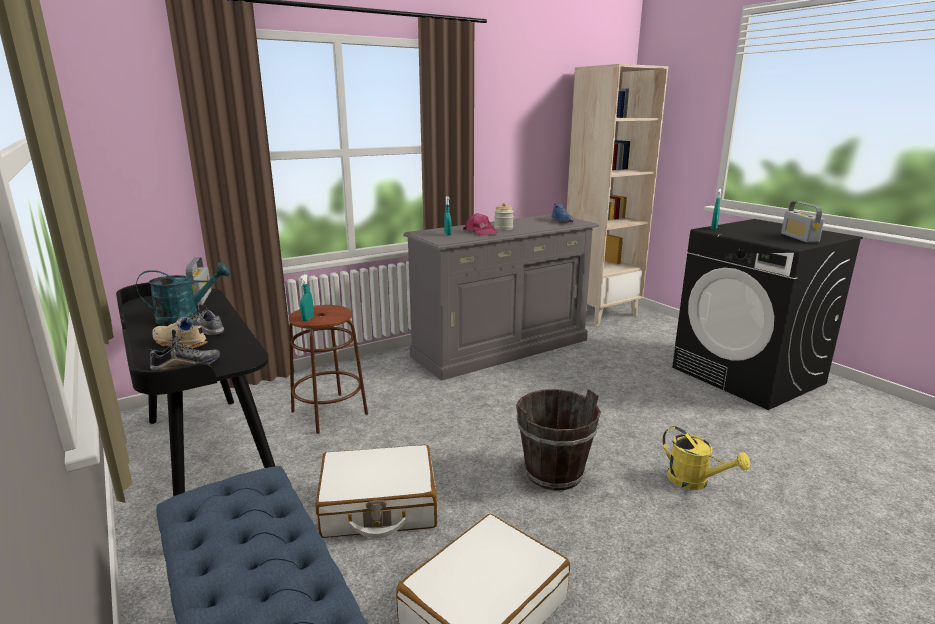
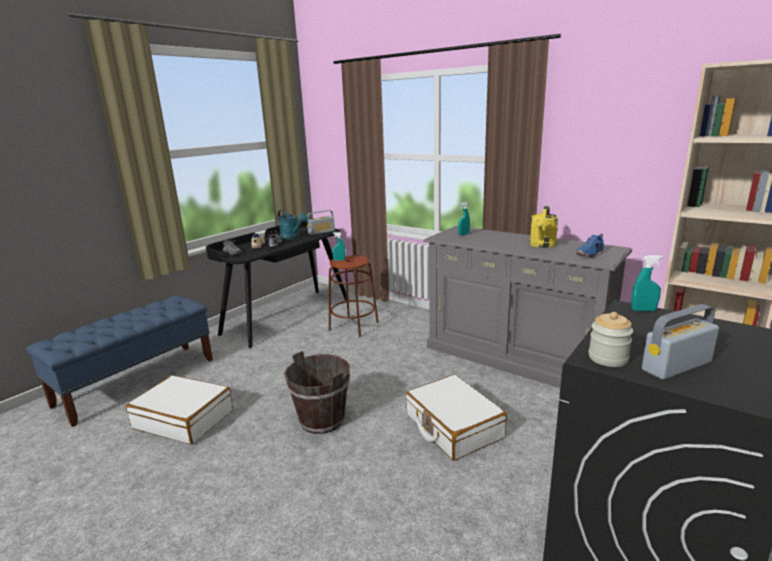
camera: 70 degrees right, 0 degrees up
(378, 506) = (265, 367): white suitcase -> white suitcase (453, 427)
(480, 232) = (488, 240): pink cap -> none
(503, 228) = (514, 243): jar -> jar (608, 358)
(694, 482) = (340, 498): yellow watering can -> yellow watering can (542, 245)

